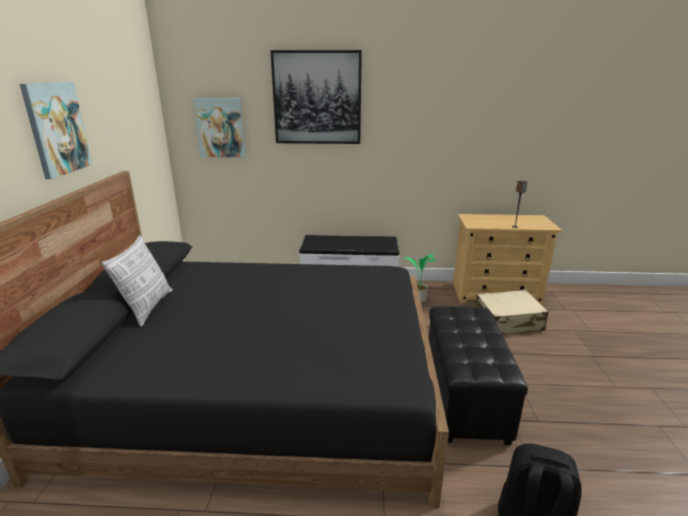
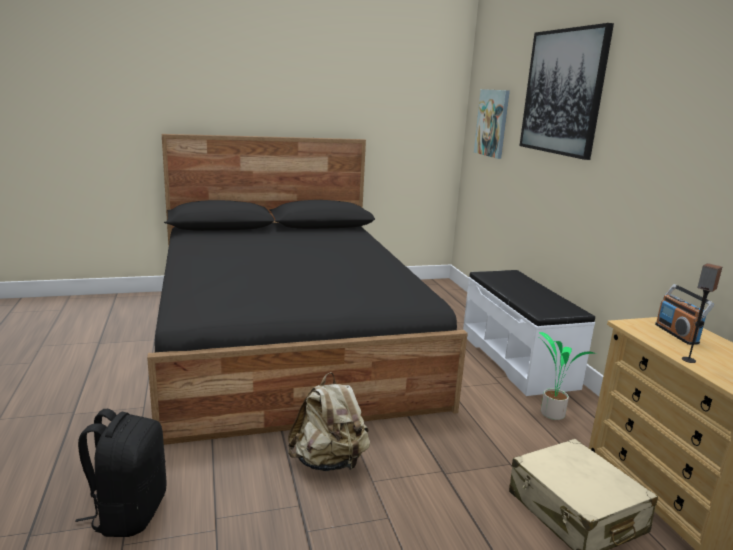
camera: 70 degrees right, 5 degrees down
(57, 128) = (302, 90): picture -> none
(147, 307) = (273, 232): pillow -> none
(463, 397) = (329, 462): black ottoman -> beige backpack
(483, 220) = (677, 334): none -> radio

